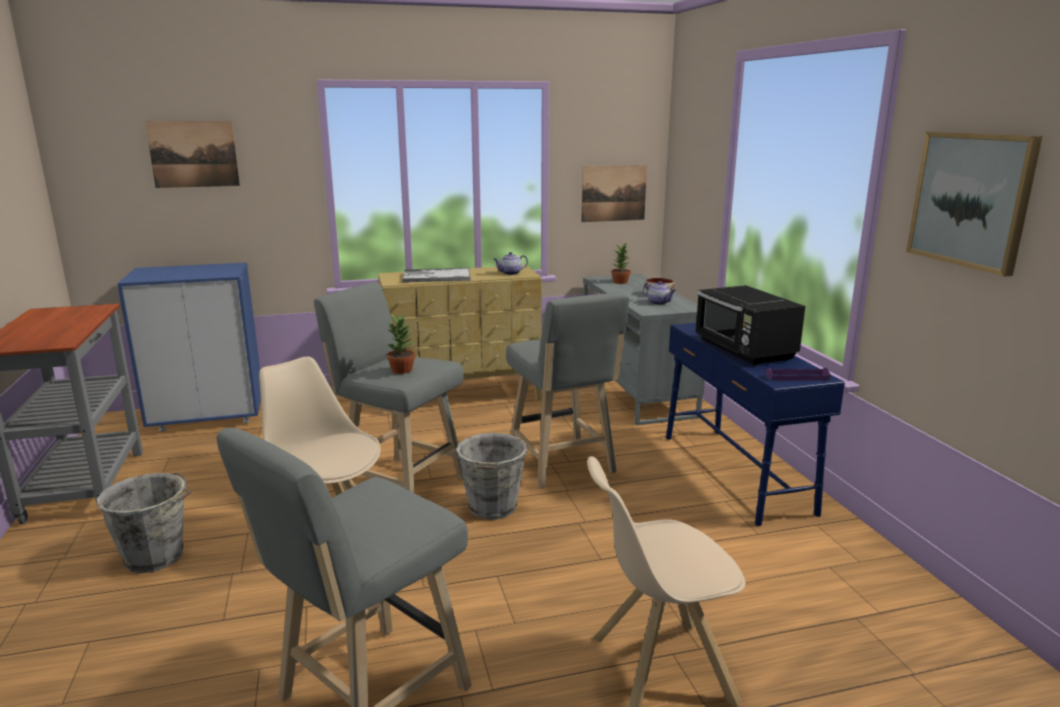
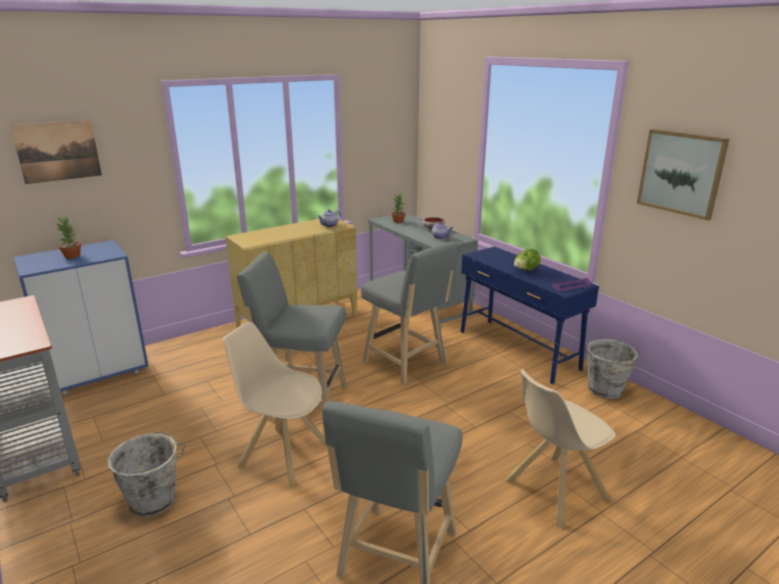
camera: 20 degrees left, 5 degrees up
(402, 370) = (310, 319): potted plant -> potted plant (72, 256)
(436, 276) = (276, 234): tray -> none
(492, 508) = (381, 406): grey bucket -> grey bucket (605, 390)
(613, 193) = (385, 155): picture -> none
(744, 351) = (525, 270): black microwave -> lettuce

